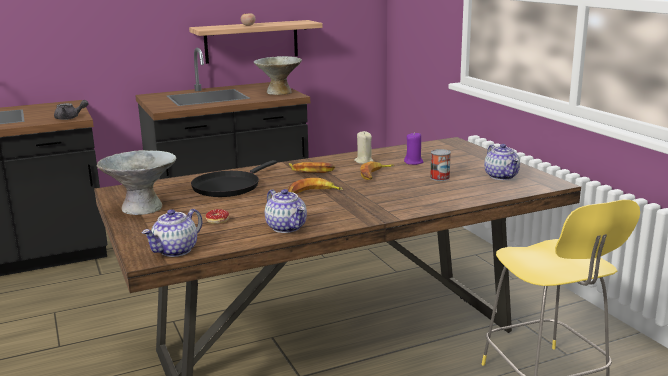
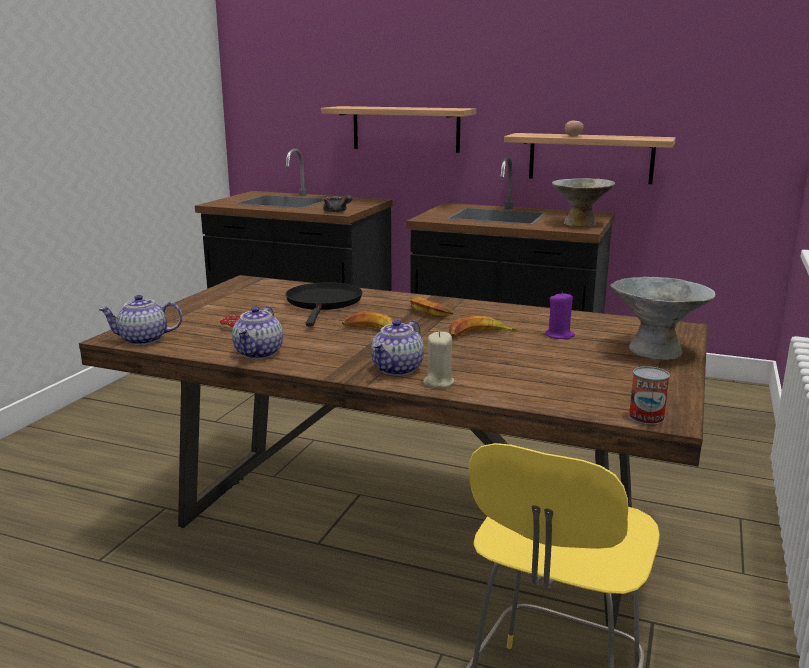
camera: 45 degrees right, 0 degrees up
(85, 32) = (405, 129): none -> shelf
(141, 208) = (220, 299): grey bowl -> grey bowl (654, 350)
(229, 186) = (324, 303): black frying pan -> black frying pan turned 105 degrees clockwise
(364, 161) = (508, 318): beige candle -> beige candle (438, 382)
(439, 178) = (538, 361): can -> can (646, 417)
(502, 176) = (620, 386): teapot -> teapot (398, 369)

